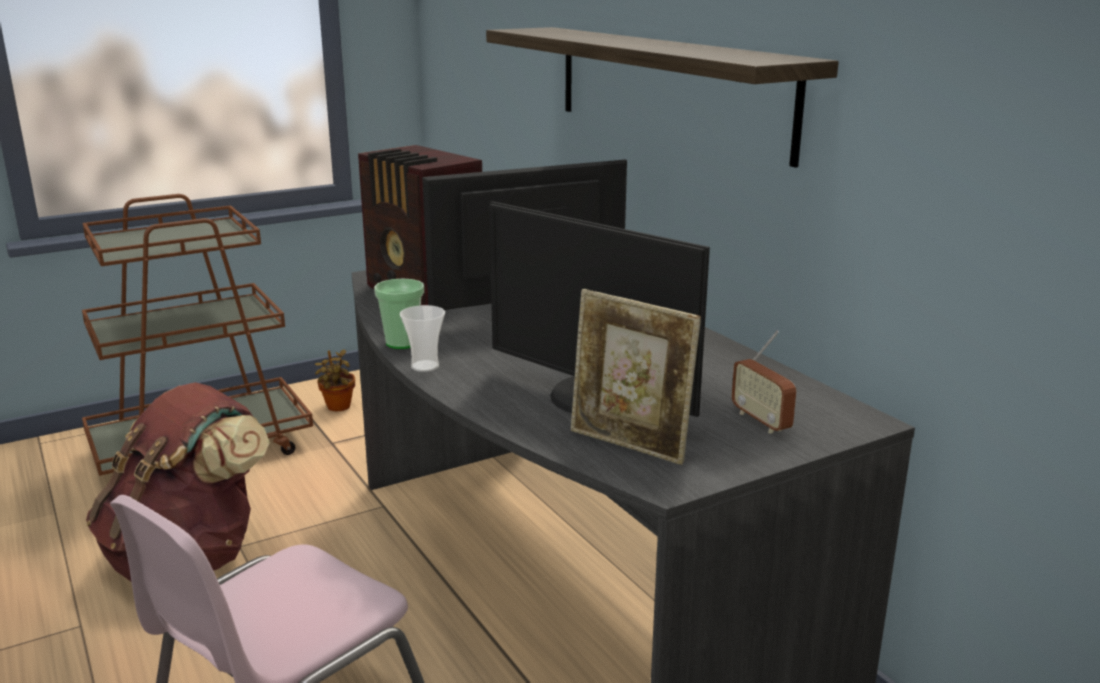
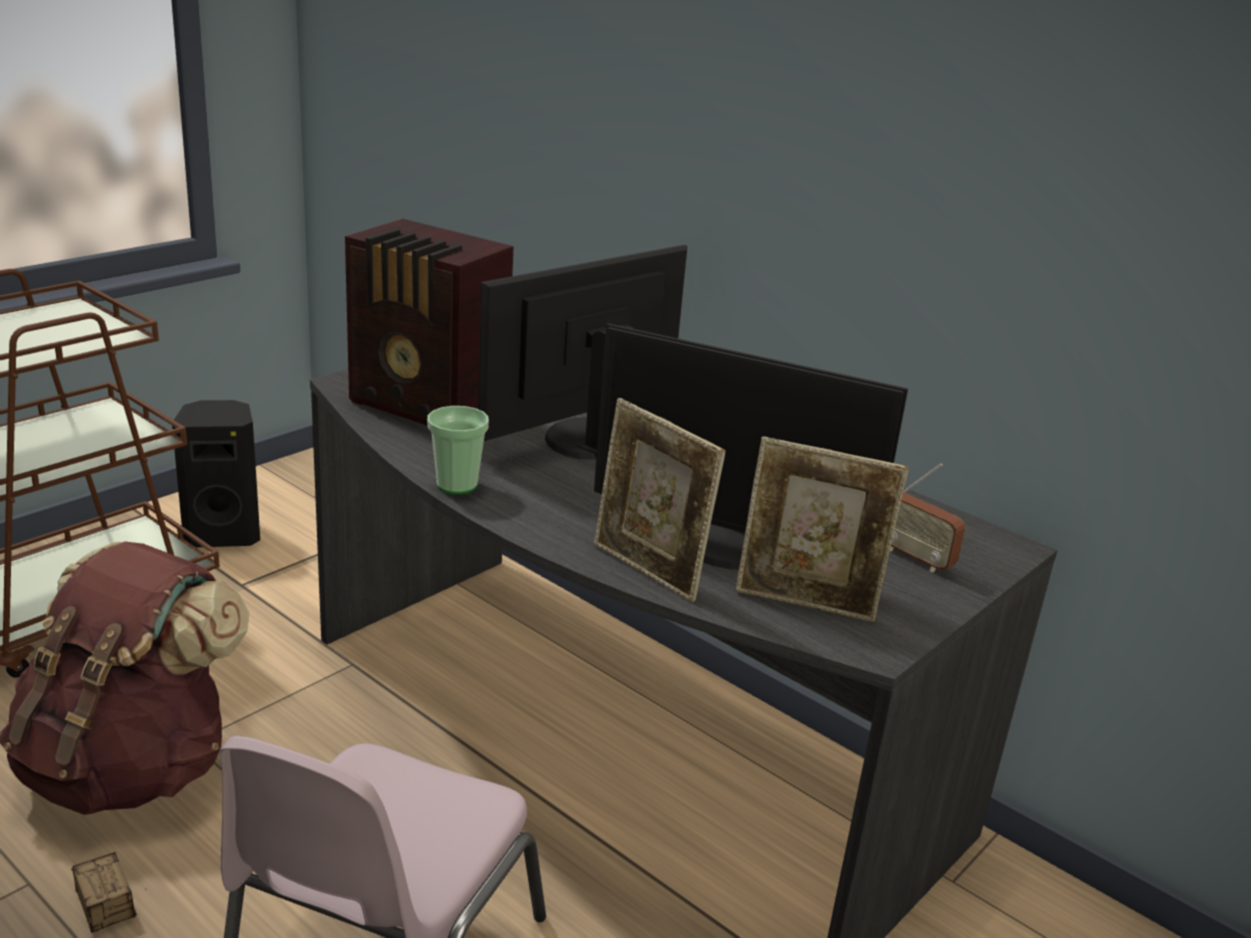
camera: 20 degrees left, 5 degrees up
(117, 670) = (117, 934): none -> storage box
(338, 408) = (224, 534): potted plant -> black speaker
(425, 366) = (509, 517): cup -> none
(508, 411) = (648, 571): none -> picture frame
(667, 88) = (730, 160): shelf -> none

